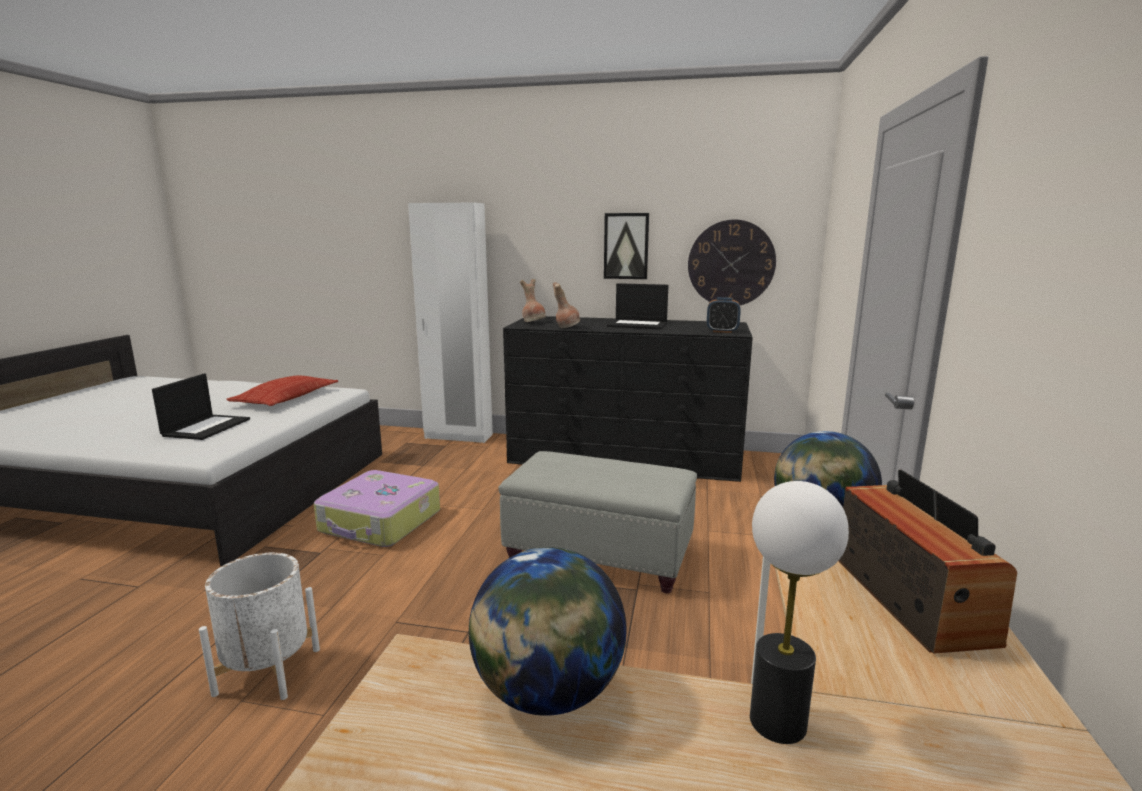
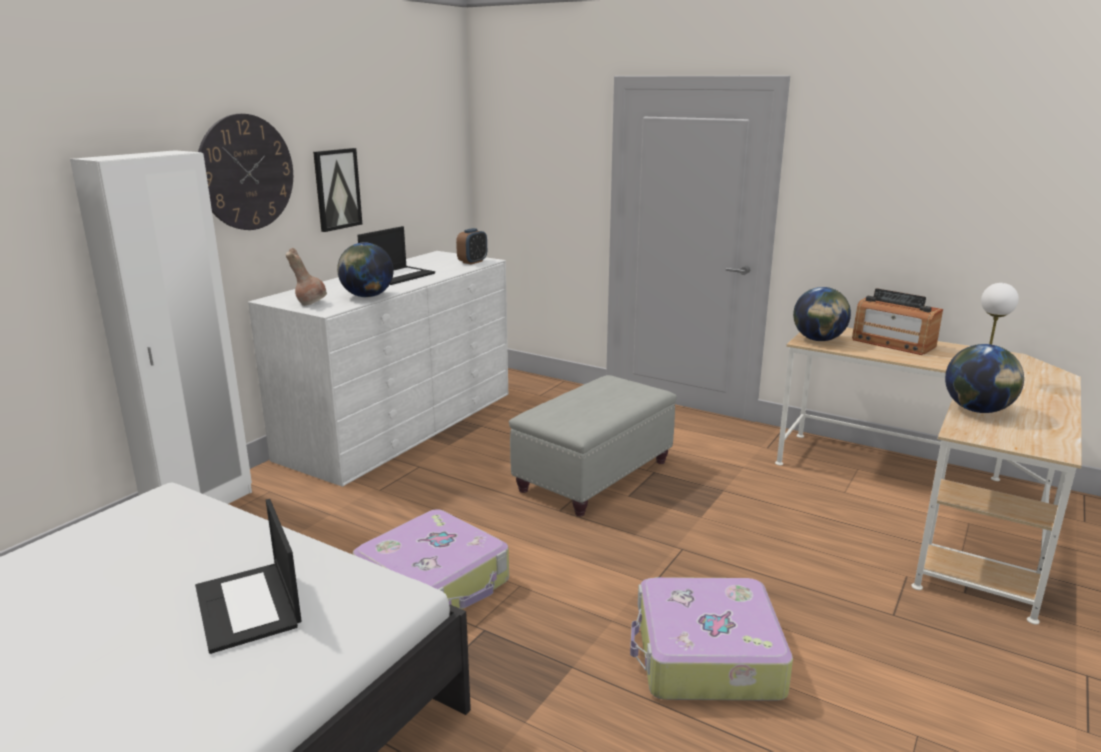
camera: 70 degrees left, 5 degrees up
(206, 427) = (249, 607): laptop -> laptop turned 150 degrees counterclockwise
(268, 671) = (706, 657): white planter -> suitcase
(286, 398) = (139, 544): pillow -> none
(566, 327) = (367, 296): brown vase -> globe
(625, 457) = (401, 424): black dresser -> white dresser
(731, 263) = (419, 194): wall clock -> wall clock (246, 172)
(911, 599) = (893, 343): radio -> radio turned 150 degrees counterclockwise

